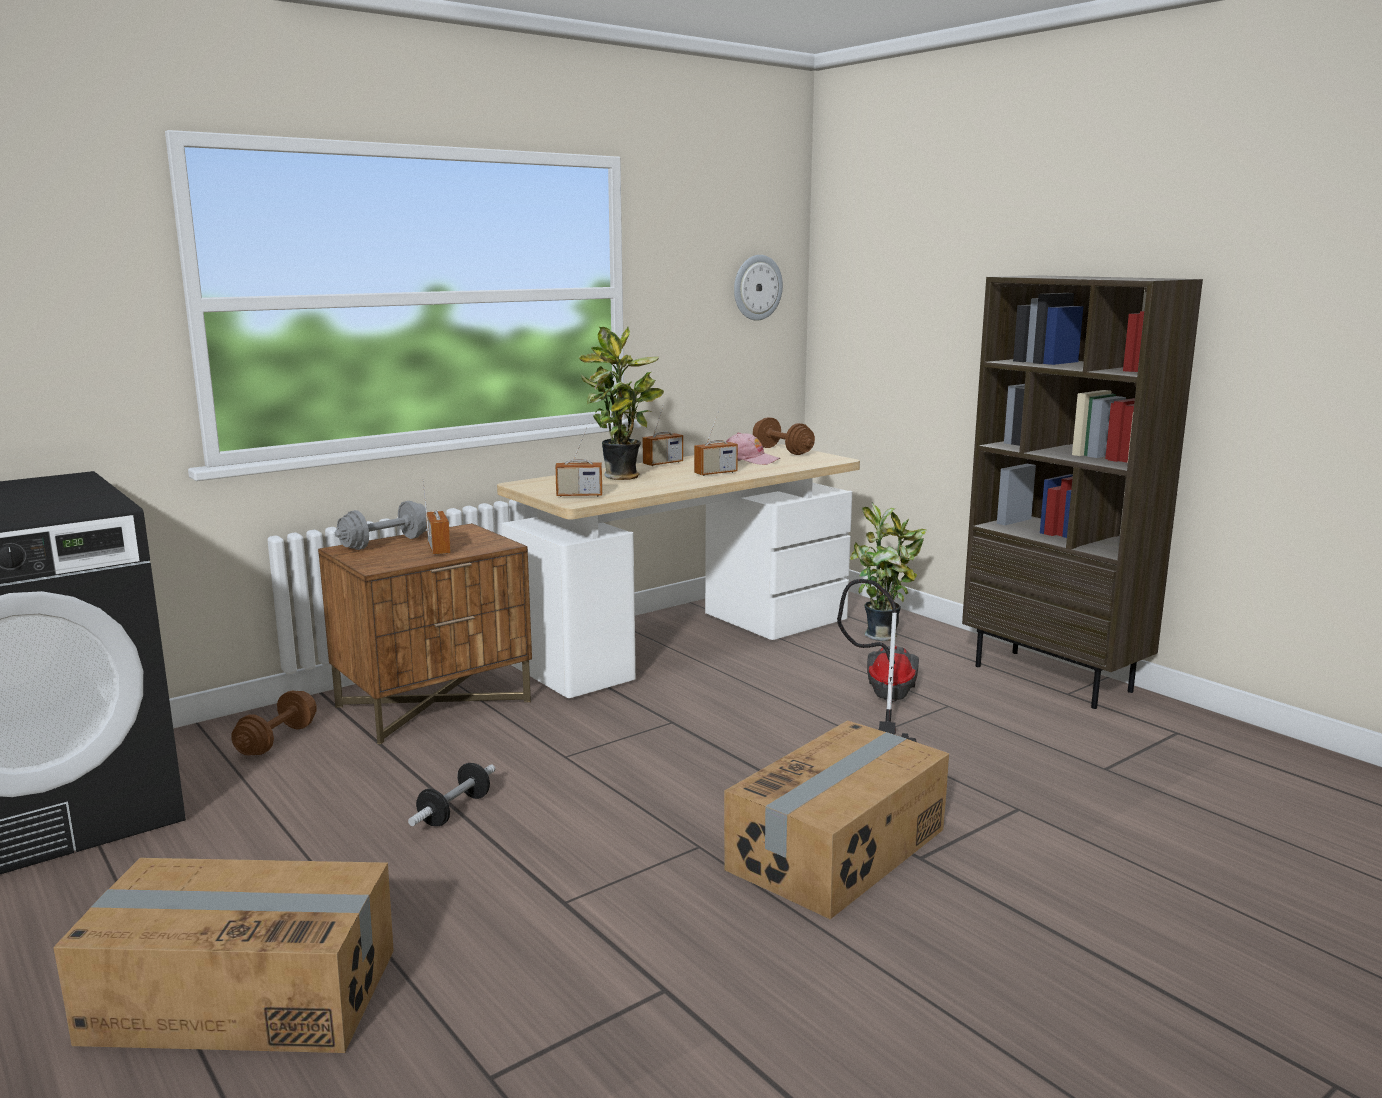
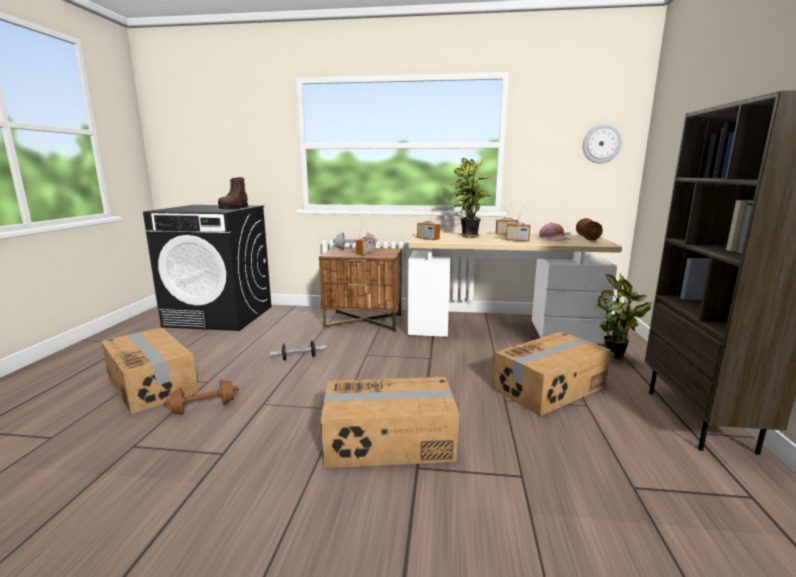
camera: 45 degrees right, 0 degrees up
(87, 494) = (234, 208): none -> brown boot
(277, 740) = (302, 317): brown dumbbell -> brown dumbbell (203, 407)
(883, 701) = (550, 388): vacuum cleaner -> cardboard box

